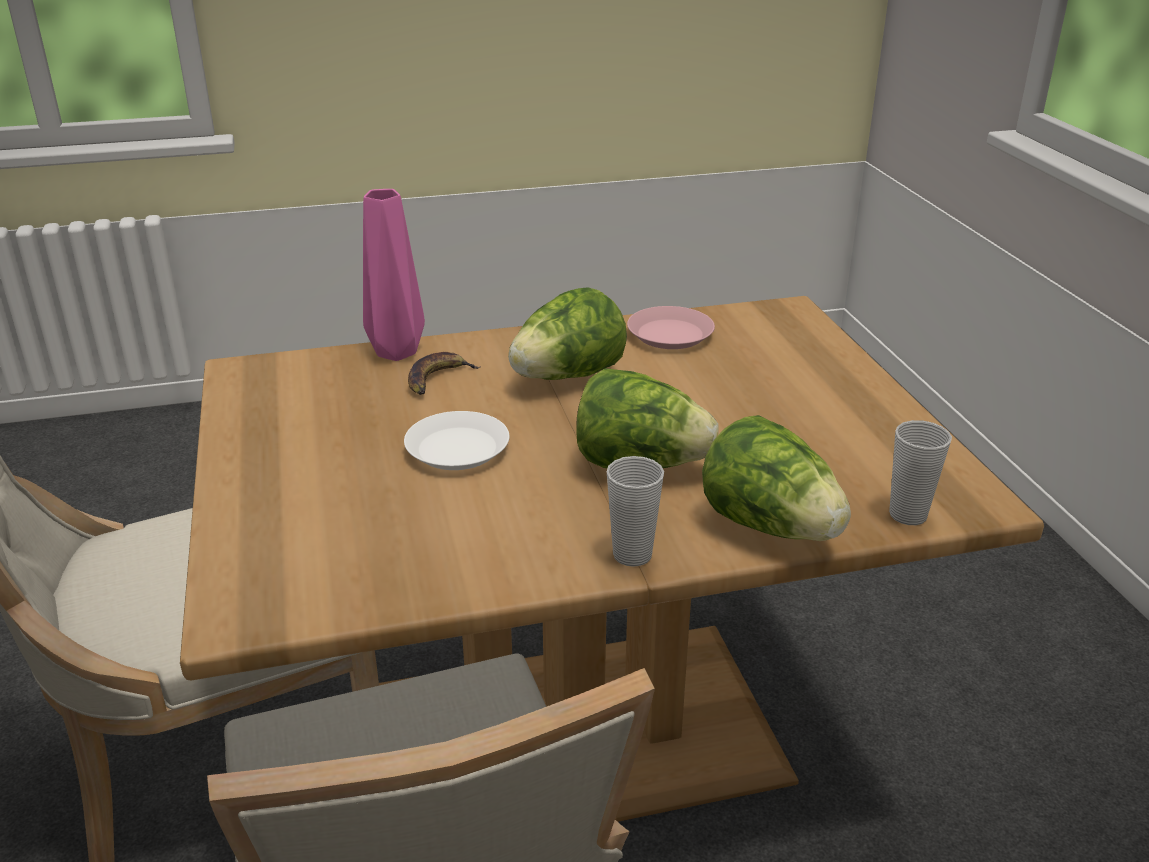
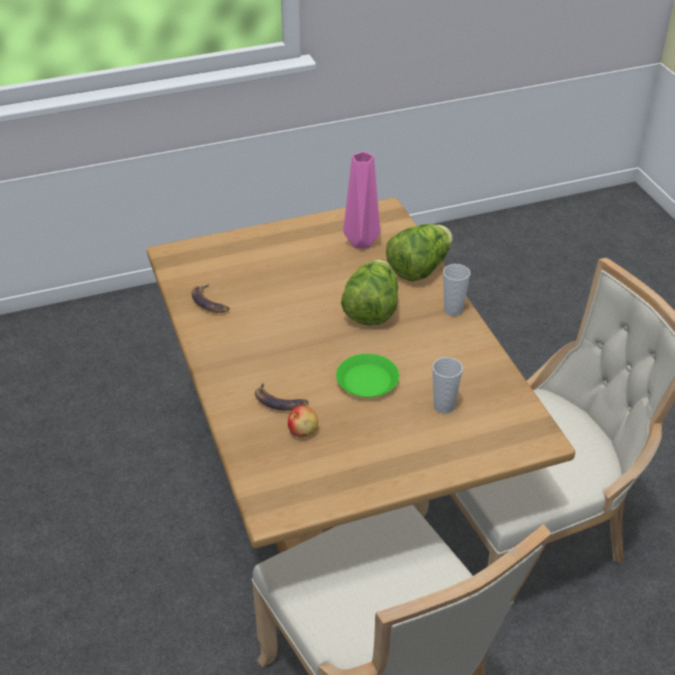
camera: 95 degrees left, 10 degrees up
(371, 394) = (303, 430): none -> apple
(395, 353) = (241, 429): pink vase -> pink vase (363, 242)
(457, 448) = (367, 381): white plate -> green plate
(567, 377) = (272, 343): lettuce -> none
(669, 334) = (209, 302): pink plate -> banana
(908, 515) = (400, 230): cup -> cup (444, 406)

